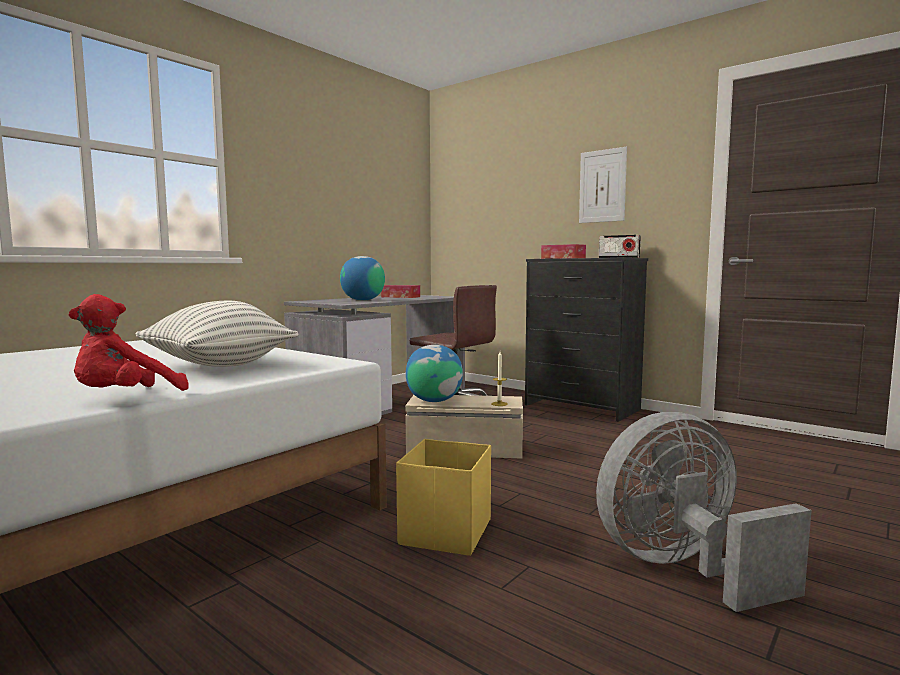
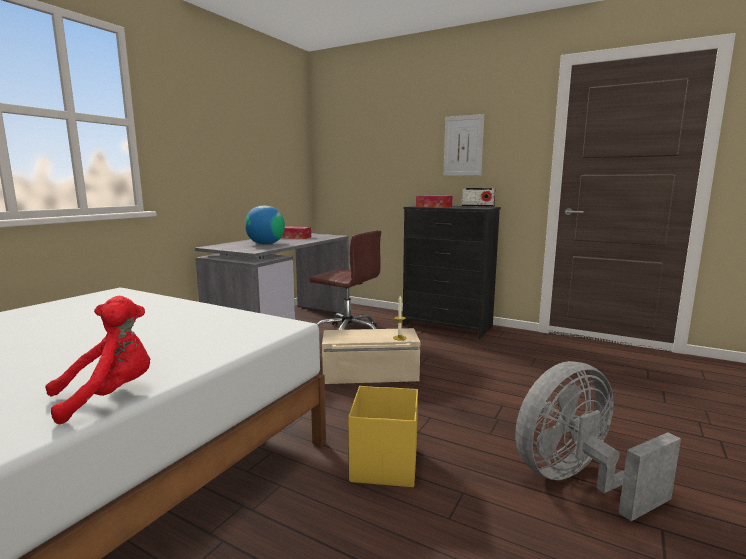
camera: 10 degrees left, 5 degrees up
(125, 398) = (109, 396): red plush toy -> red plush toy turned 150 degrees counterclockwise
(219, 366) = (174, 337): pillow -> none
(434, 401) = (344, 337): globe -> none

